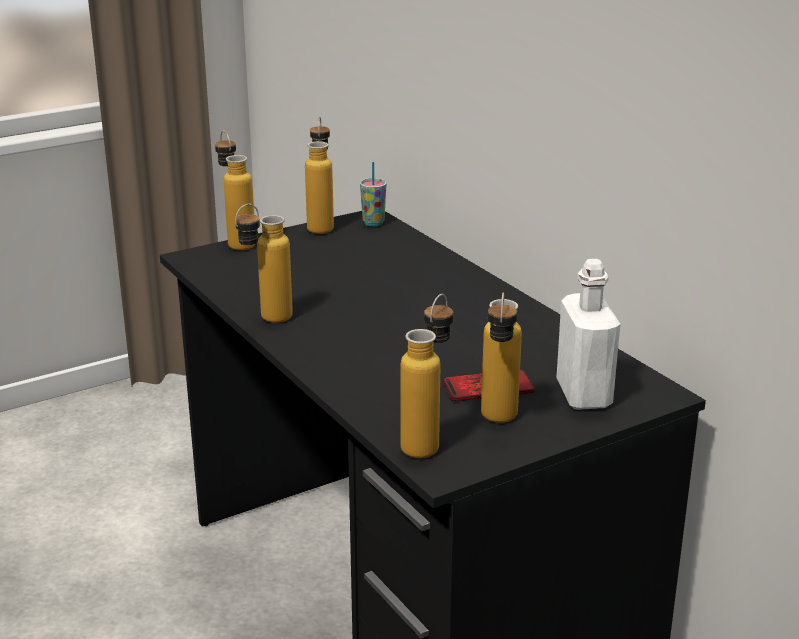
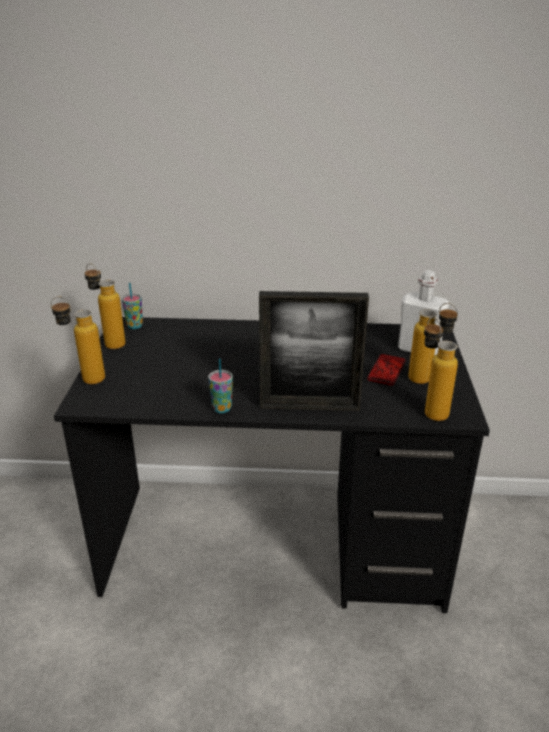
camera: 55 degrees left, 5 degrees up
(266, 321) = (222, 408): bottle -> cup
(332, 365) = (309, 406): none -> picture frame

